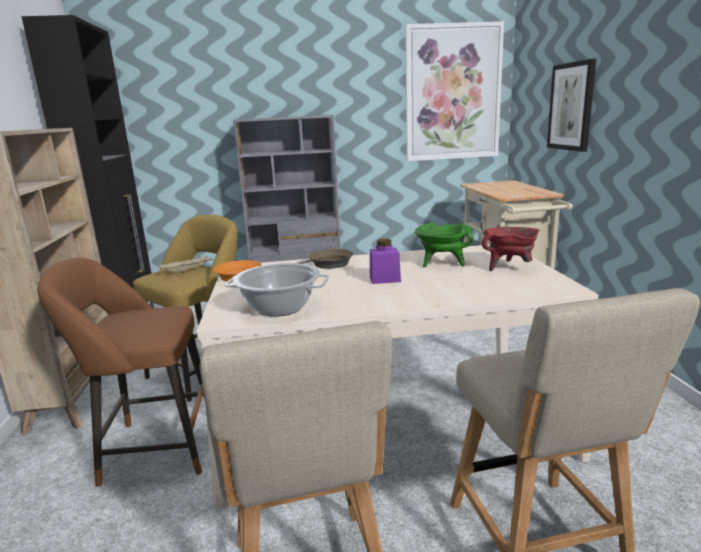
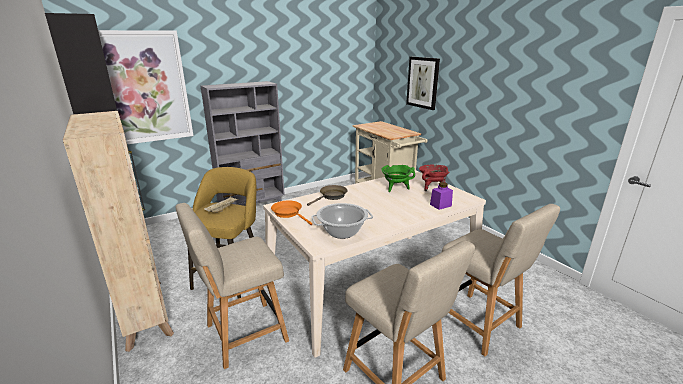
camera: 25 degrees left, 5 degrees up
(153, 449) = (242, 334): brown stool -> beige chair
(385, 279) = (377, 203): purple jar -> purple jar (440, 205)
(452, 93) = (342, 65): picture -> picture (142, 88)

